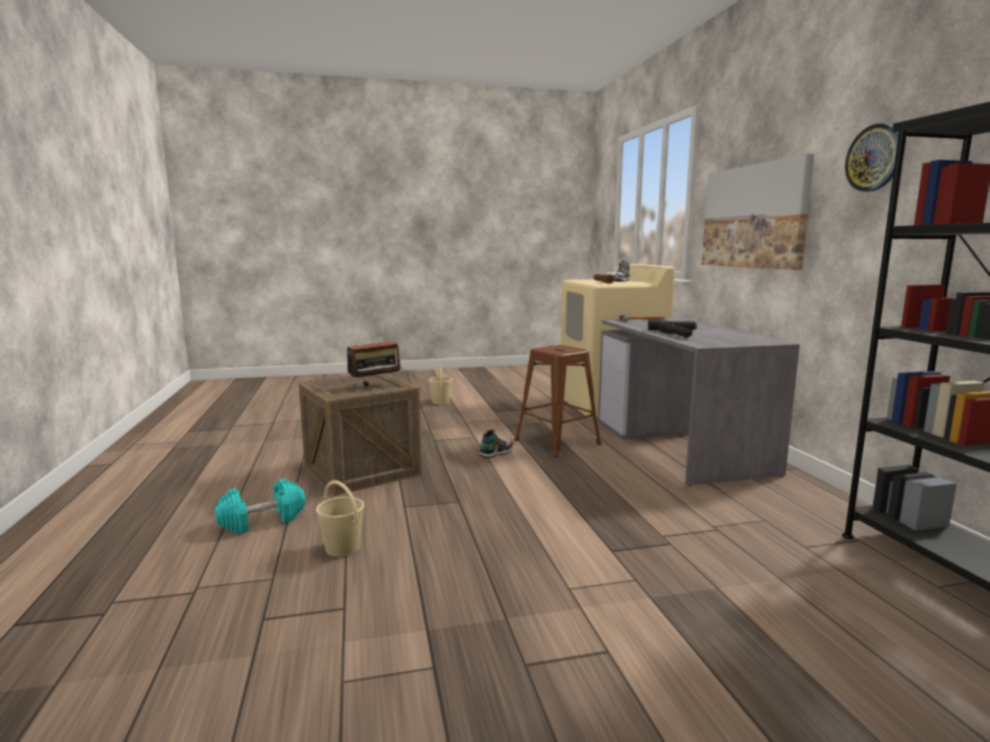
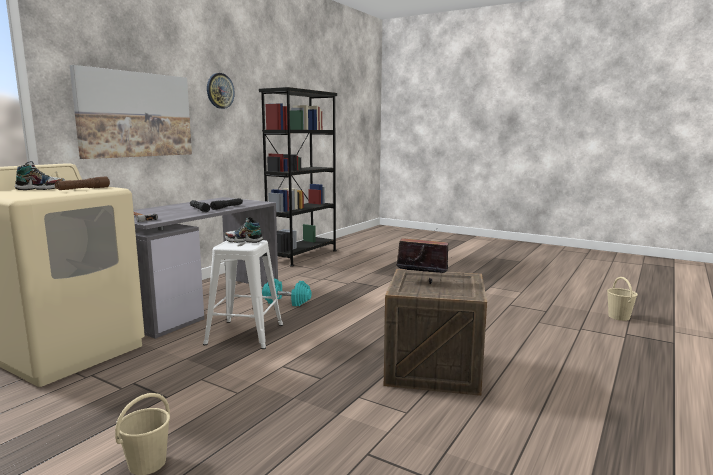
camera: 135 degrees left, 0 degrees up
(262, 520) = (538, 353): turquoise dumbbell -> turquoise dumbbell (286, 302)
(342, 548) = (495, 322): beige bucket -> beige bucket (619, 317)
(496, 453) = (308, 342): shoe -> shoe (244, 241)
(556, 442) = (245, 334): brown stool -> white stool

